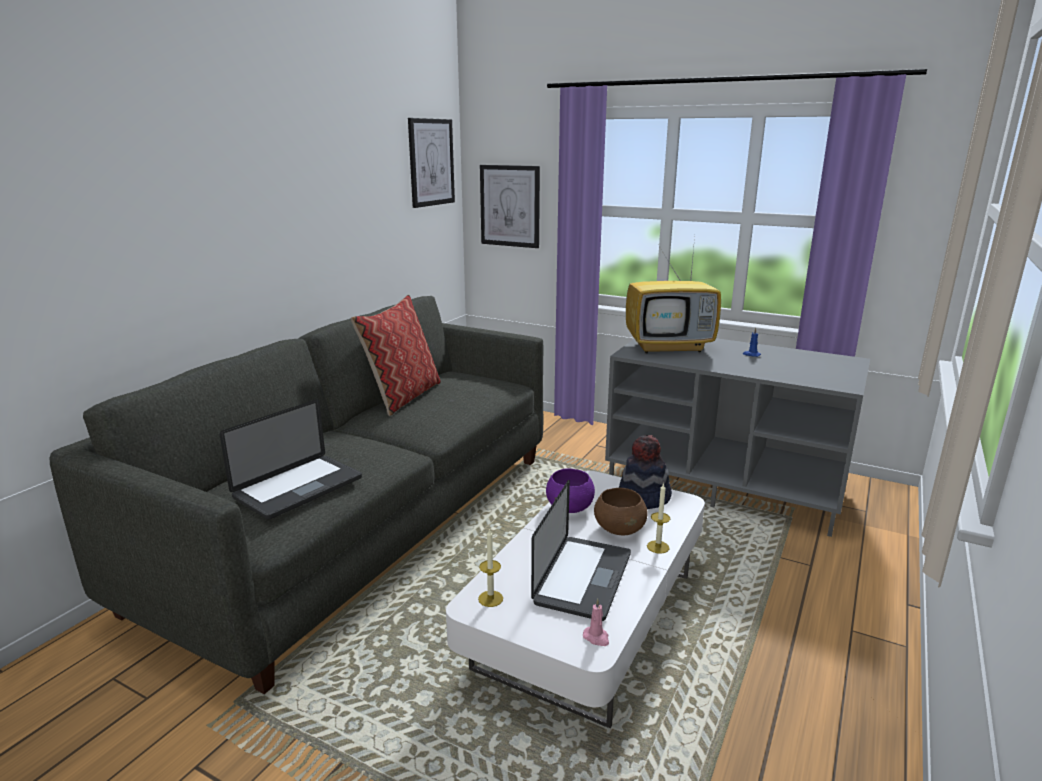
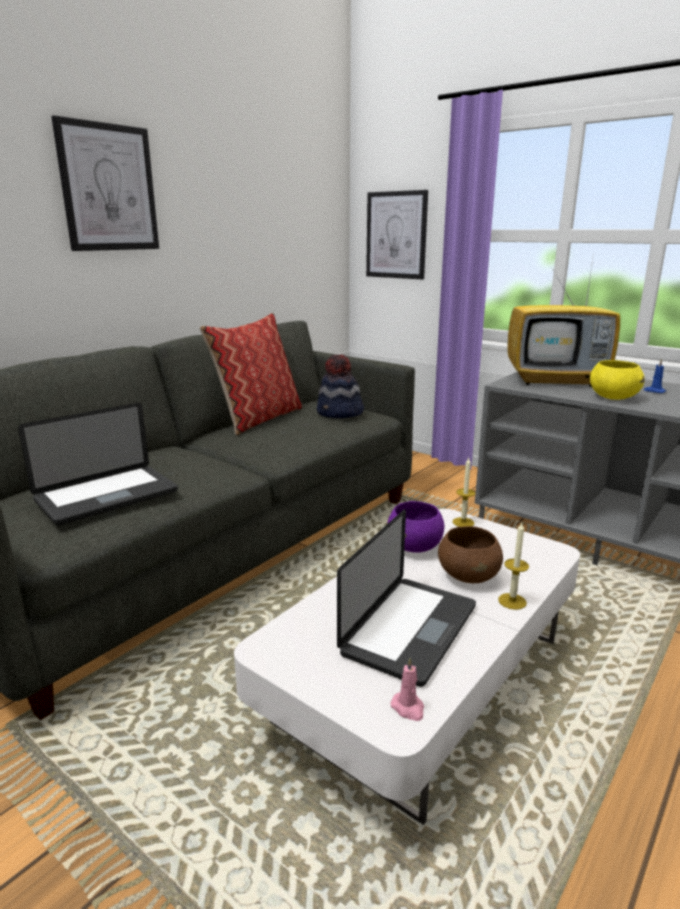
camera: 10 degrees right, 0 degrees up
(431, 162) = (315, 187): picture -> picture (108, 188)
(490, 598) = (291, 642): candle -> candle (463, 522)
(644, 498) = (506, 543): hat -> hat (340, 413)
(719, 363) = (613, 397): none -> yellow bowl

